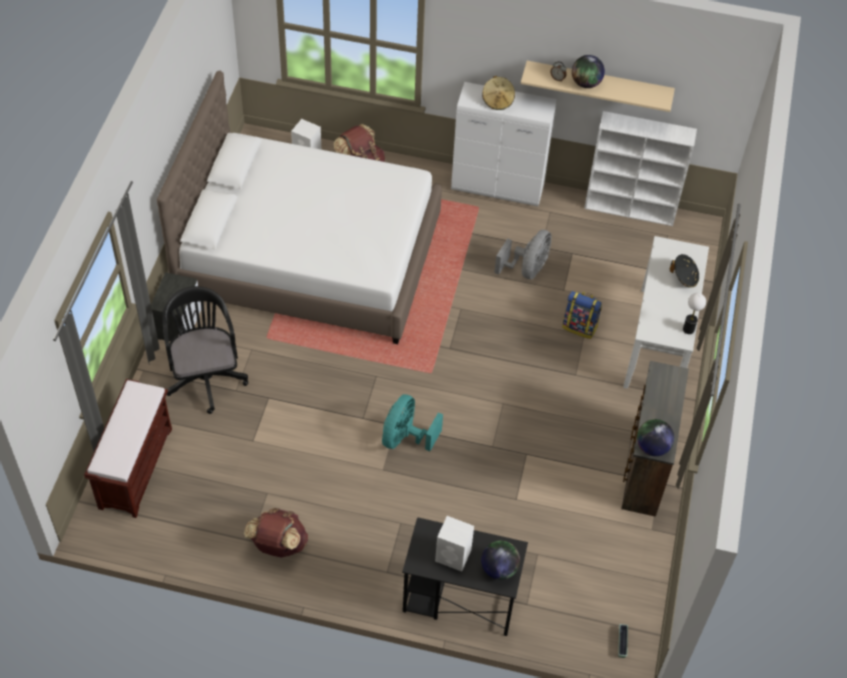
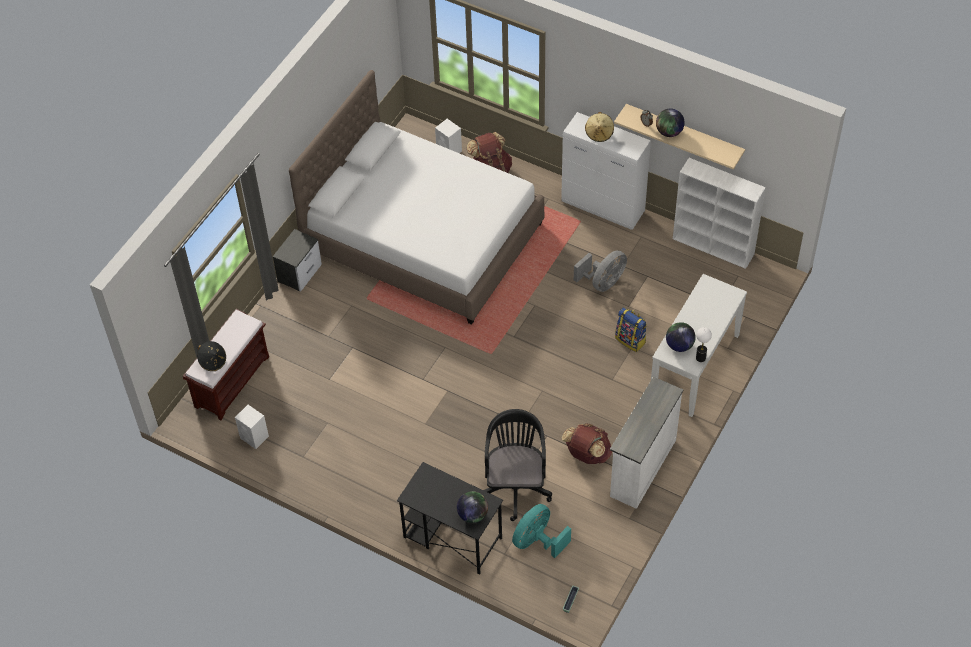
camera: 20 degrees right, 0 degrees up
(205, 375) = (308, 319): black office chair -> black office chair (515, 485)
(278, 545) = (323, 465): brown backpack -> brown backpack (587, 454)
(405, 438) = (452, 402): turquoise fan -> turquoise fan (537, 541)
(454, 556) = (441, 497): white speaker -> white speaker (255, 437)
(644, 468) = (641, 468): brown dresser -> white dresser
(652, 447) = (627, 446): globe -> globe (679, 345)
(684, 277) = (714, 314): black hat -> black hat (213, 361)

